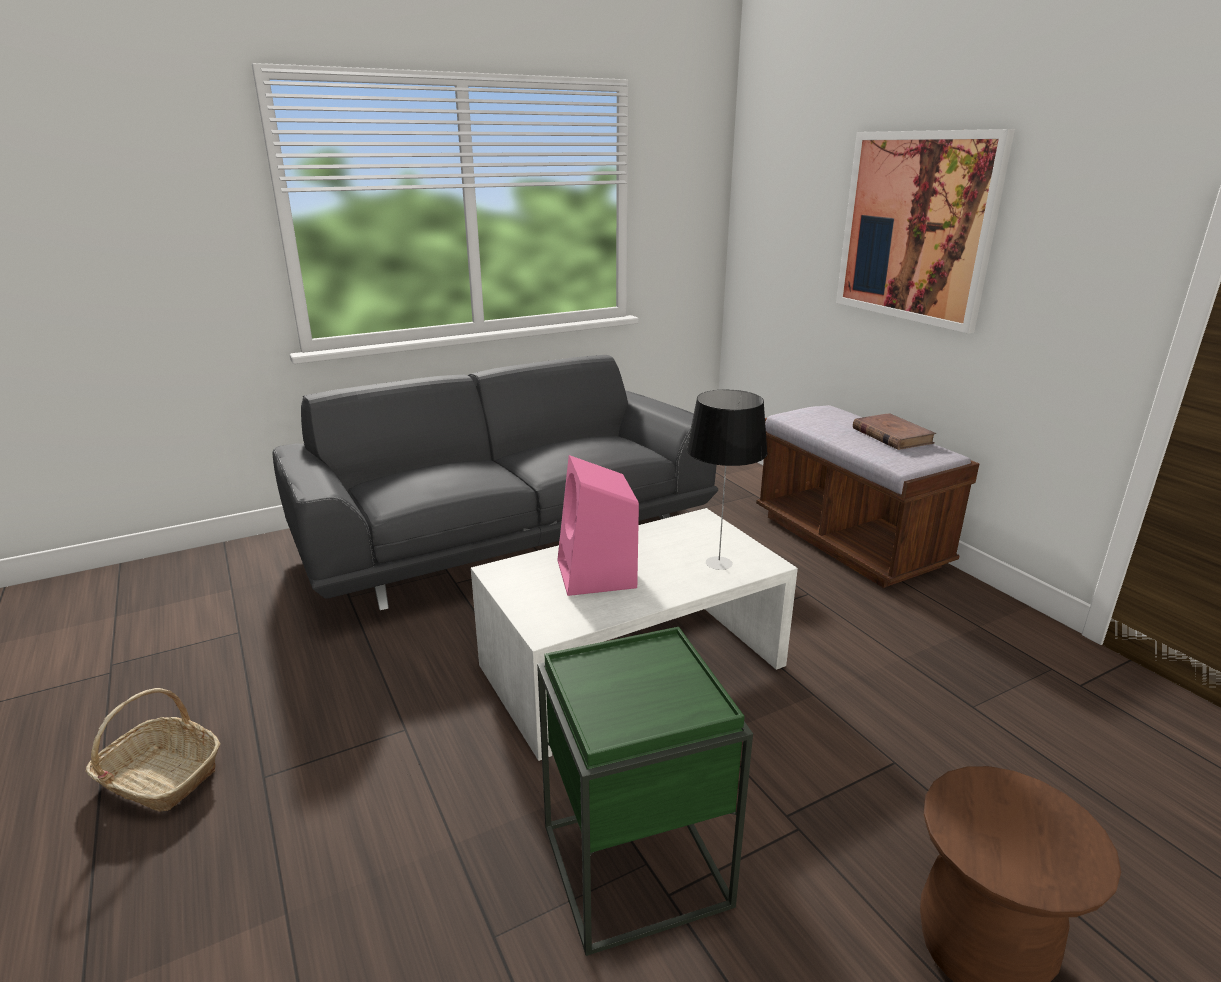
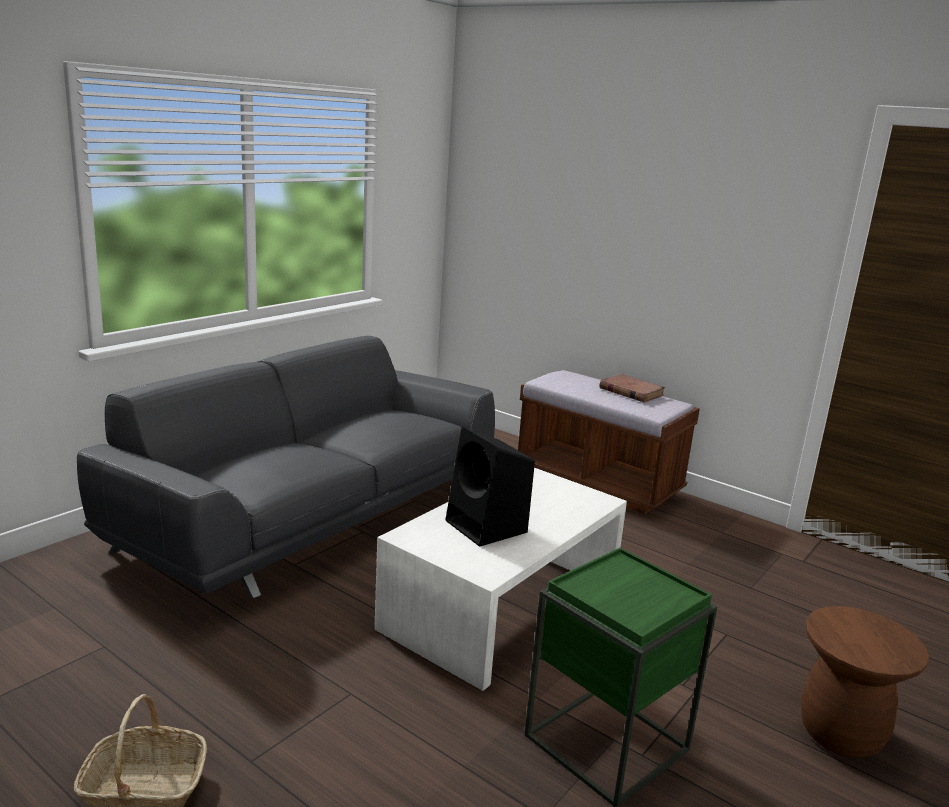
camera: 25 degrees left, 5 degrees down
(597, 575) = (488, 527): pink speaker -> black speaker
(718, 562) = (569, 504): table lamp -> none
(916, 227) = (634, 228): picture -> none

